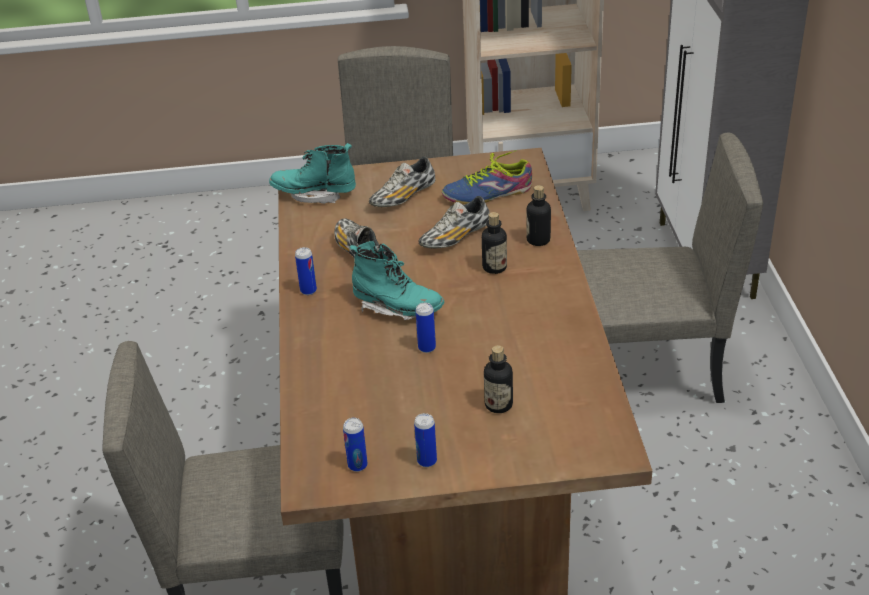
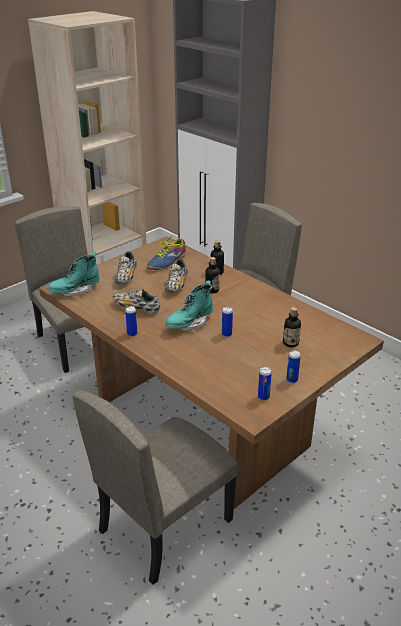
camera: 40 degrees left, 5 degrees down
(398, 308) = (189, 324): turquoise boot -> turquoise boot turned 150 degrees clockwise

